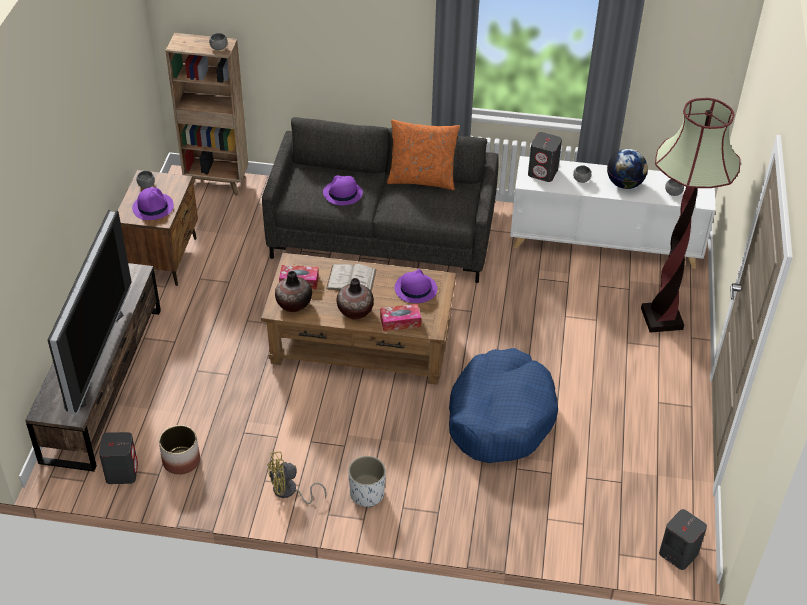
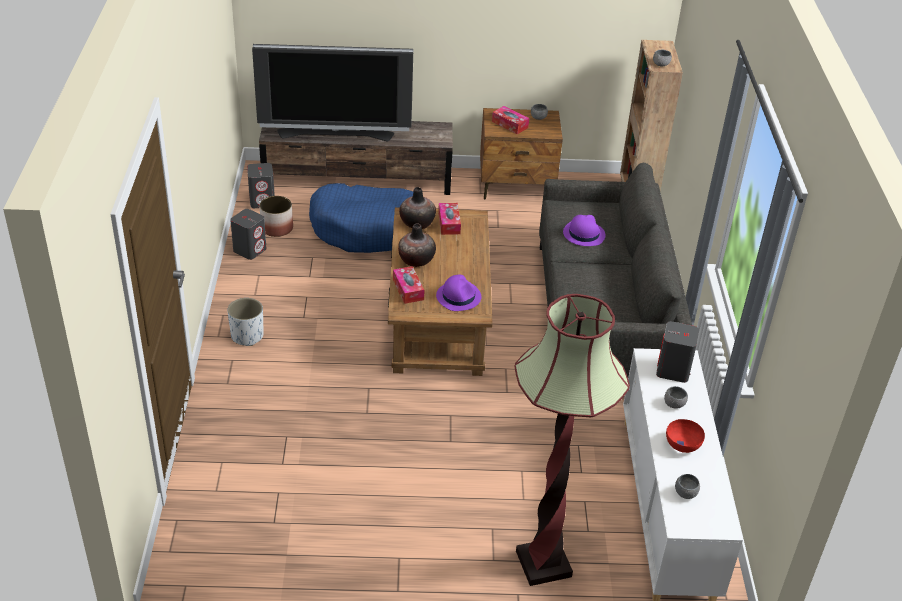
camera: 80 degrees right, 5 degrees down
(153, 207) = (510, 124): purple hat -> tissue box
(289, 492) = (247, 290): yellow fan -> none
(351, 279) = (461, 254): white book -> none
(422, 179) = (631, 286): orange pillow -> none
(500, 417) = (355, 421): blue dog bed -> blue dog bed (367, 229)
(624, 184) = (683, 445): globe -> red bowl
(678, 553) = (177, 571): grey speaker -> grey speaker (250, 250)

